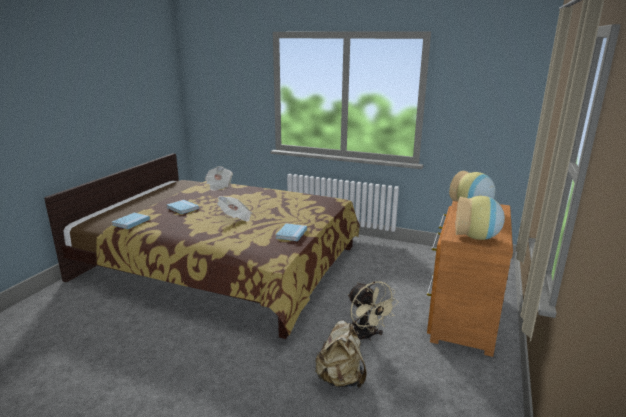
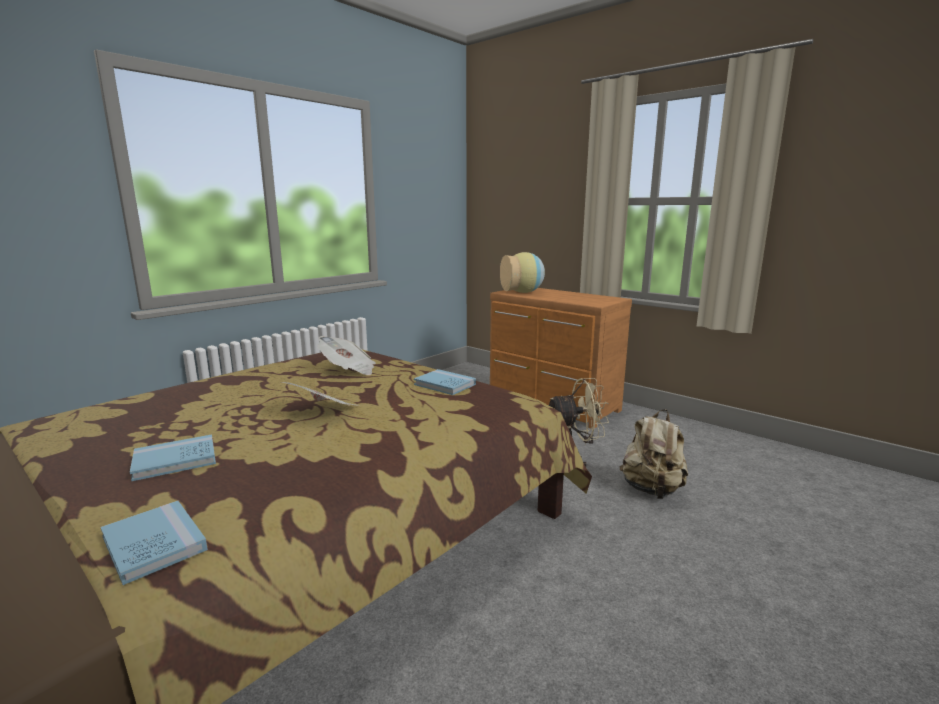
camera: 70 degrees left, 5 degrees down
(219, 186) = (95, 413): newspaper -> newspaper (348, 370)
(476, 237) = (600, 300): vase -> none

